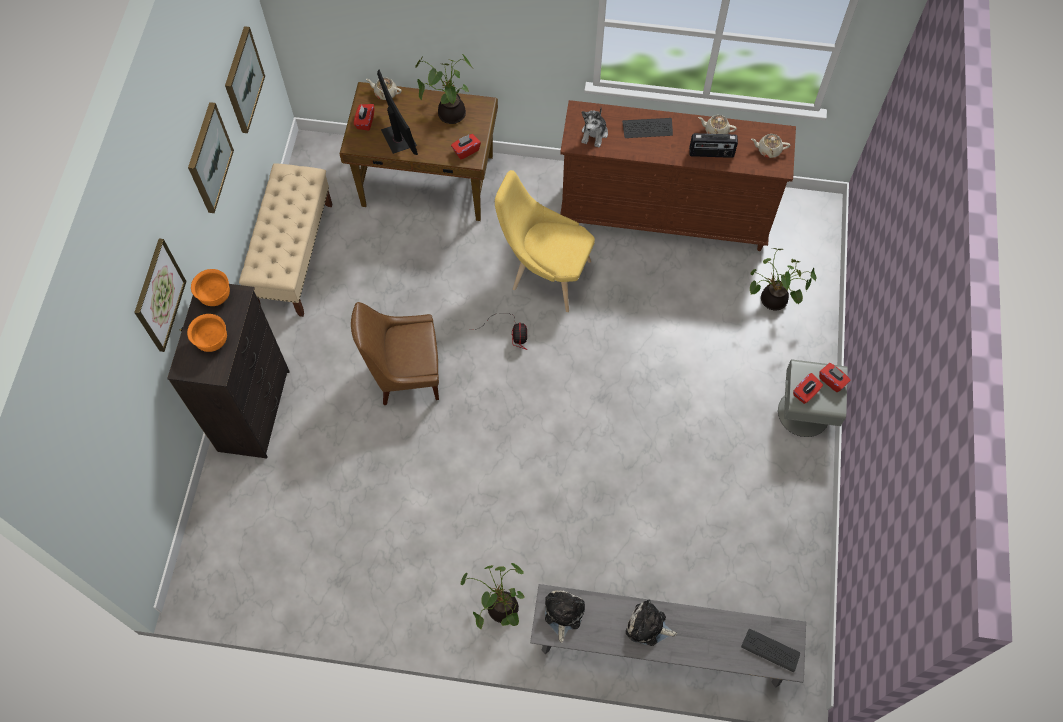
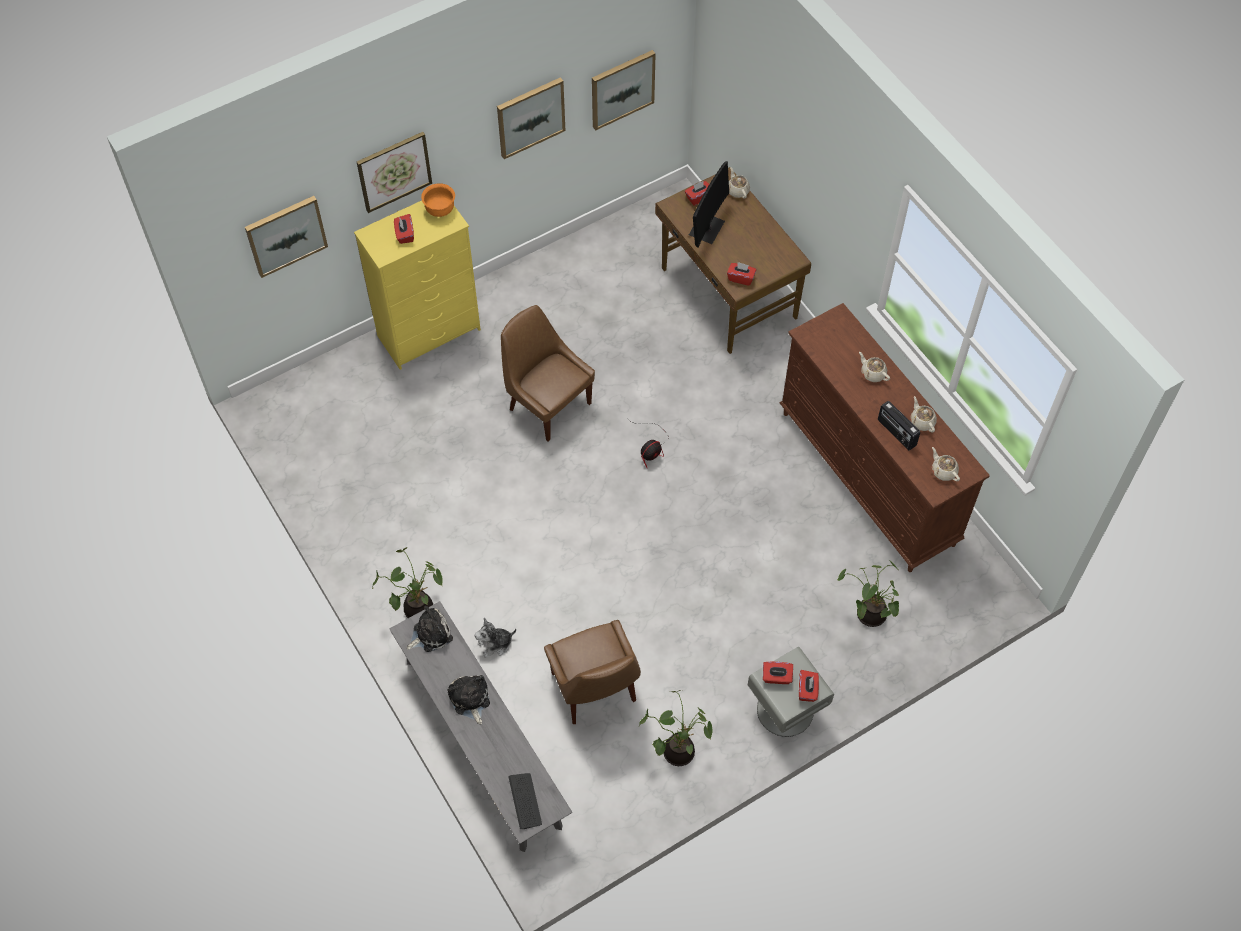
camera: 50 degrees right, 5 degrees down
(125, 432) = (286, 235): none -> picture
(212, 341) = (405, 234): orange bowl -> red tissue box
(255, 410) = (430, 333): black dresser -> yellow dresser
(294, 255) = (577, 259): beige bench -> none
(449, 113) = (762, 243): potted plant -> potted plant (677, 749)
(545, 274) = (727, 433): yellow chair -> none
(594, 134) = (829, 341): plush toy -> plush toy (495, 644)
(647, 129) = (872, 373): keyboard -> beige teapot
(683, 529) = (595, 690): none -> brown chair

